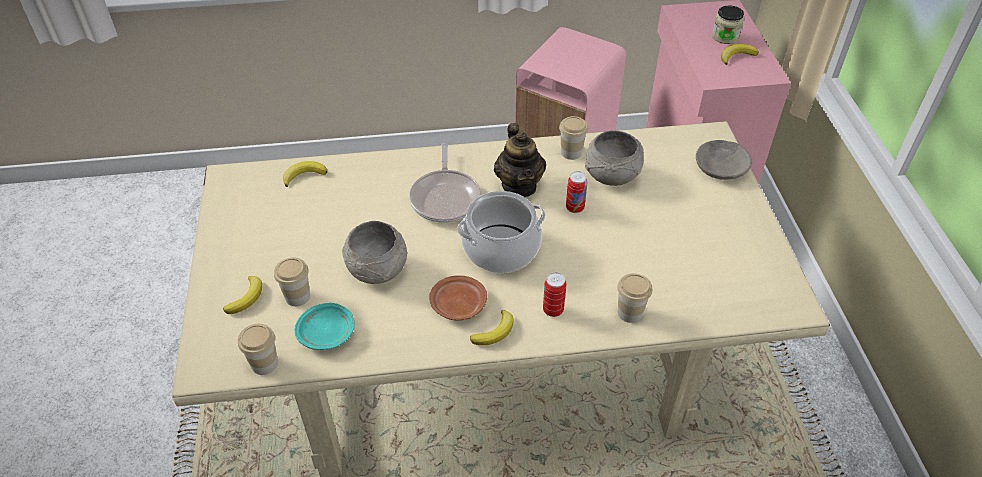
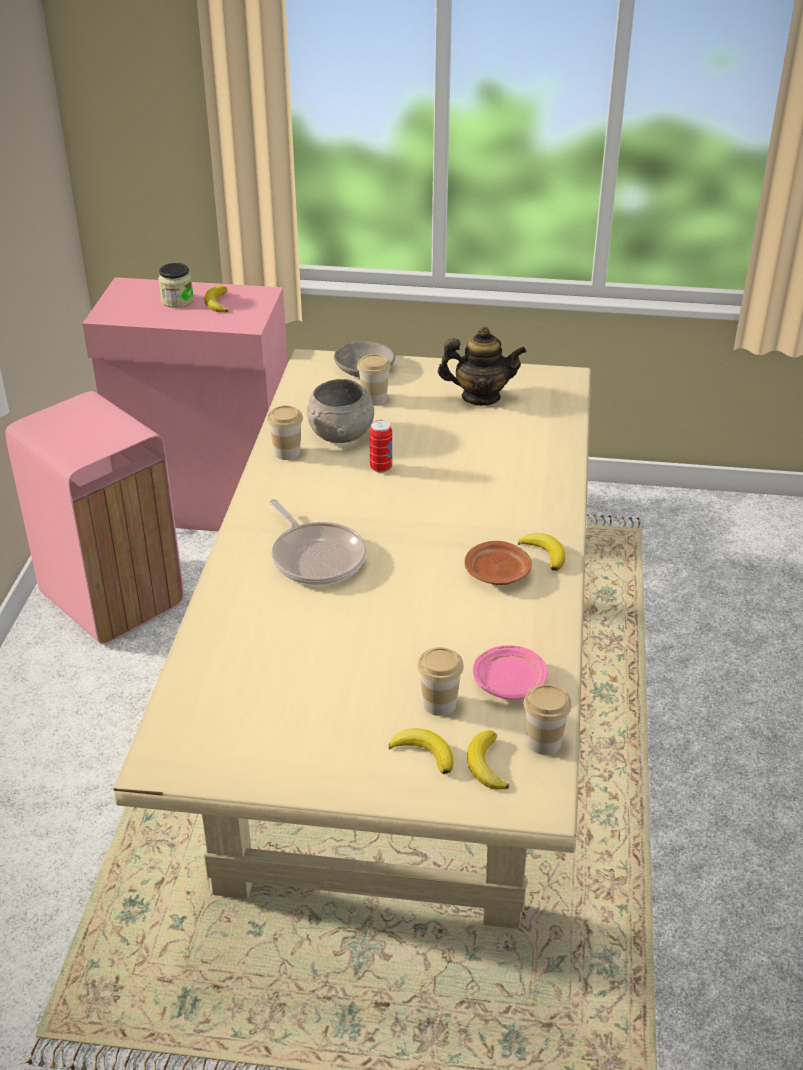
camera: 75 degrees left, 10 degrees down
(304, 175) = (202, 679): banana -> banana (486, 765)
(327, 333) = (509, 682): turquoise plate -> pink plate
(378, 268) = (417, 628): grey bowl -> none
(445, 197) = (316, 557): frying pan -> frying pan turned 45 degrees clockwise
(501, 248) = (422, 529): cooking pot -> none
(519, 185) = (324, 498): teapot -> teapot (480, 397)
(553, 310) = (526, 510): can -> none
(630, 312) = (544, 465): cup -> cup (374, 399)

